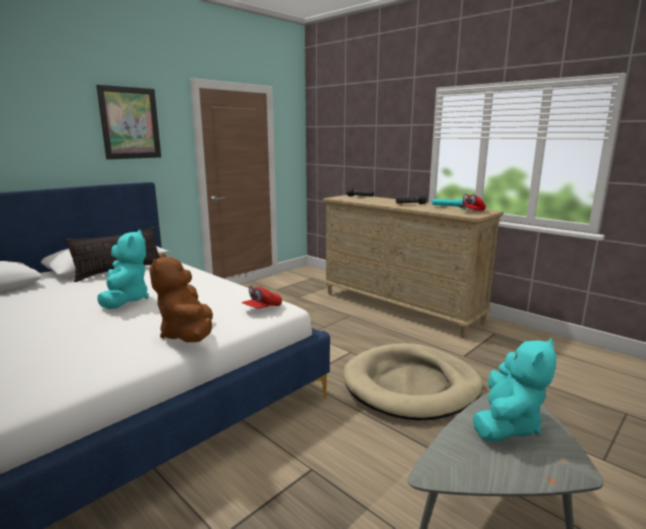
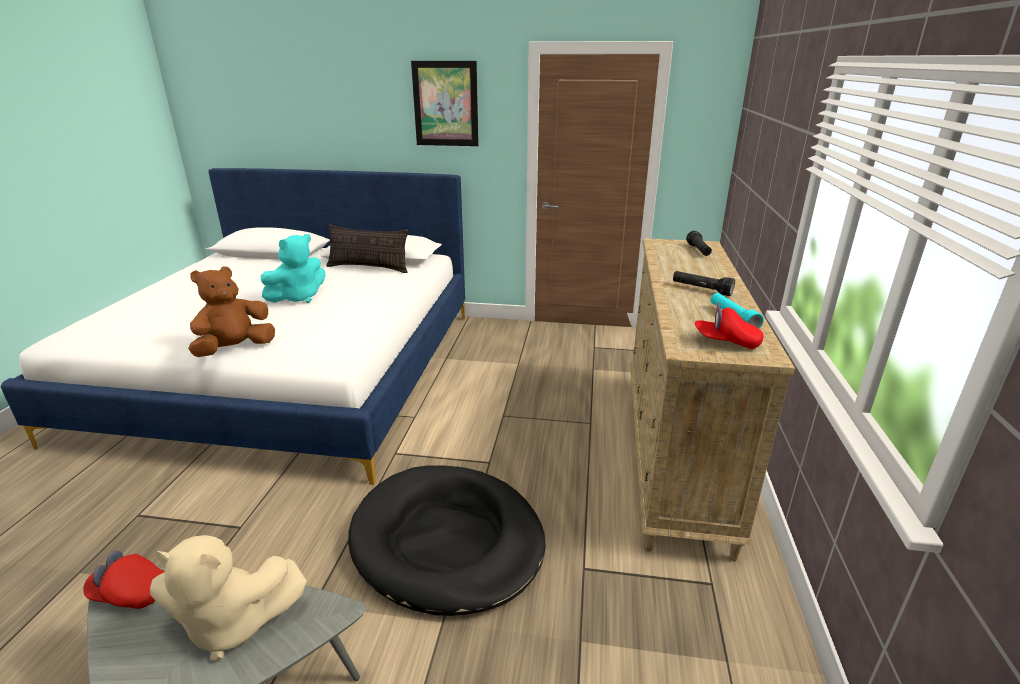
camera: 55 degrees right, 10 degrees up
(262, 308) = (324, 354): red cap -> red cap (130, 593)
(411, 385) = (447, 541): beige dog bed -> black dog bed
(507, 424) = (233, 624): turquoise plush toy -> beige plush toy

